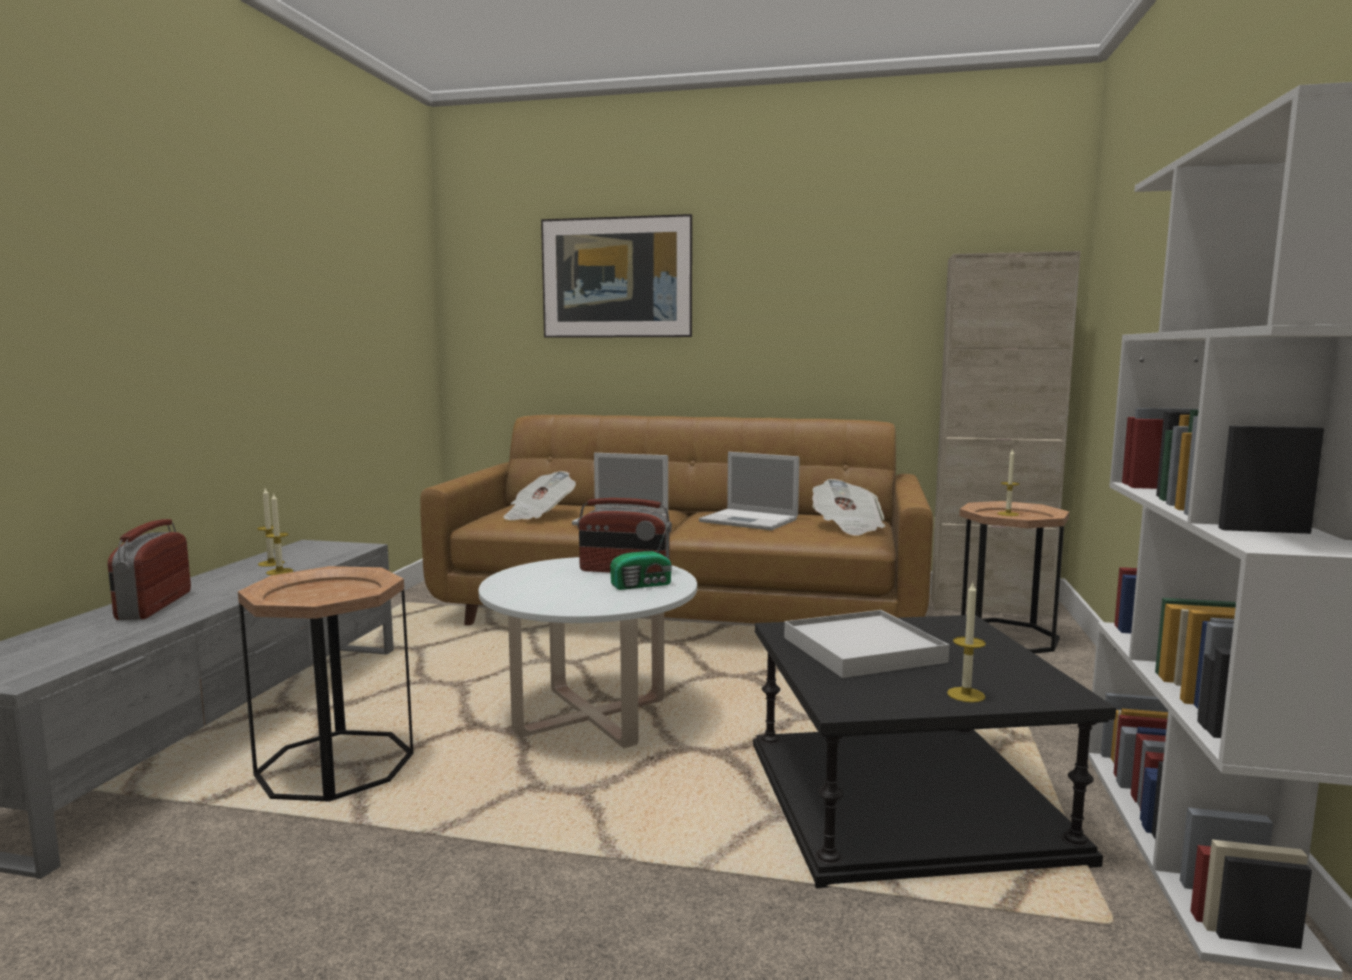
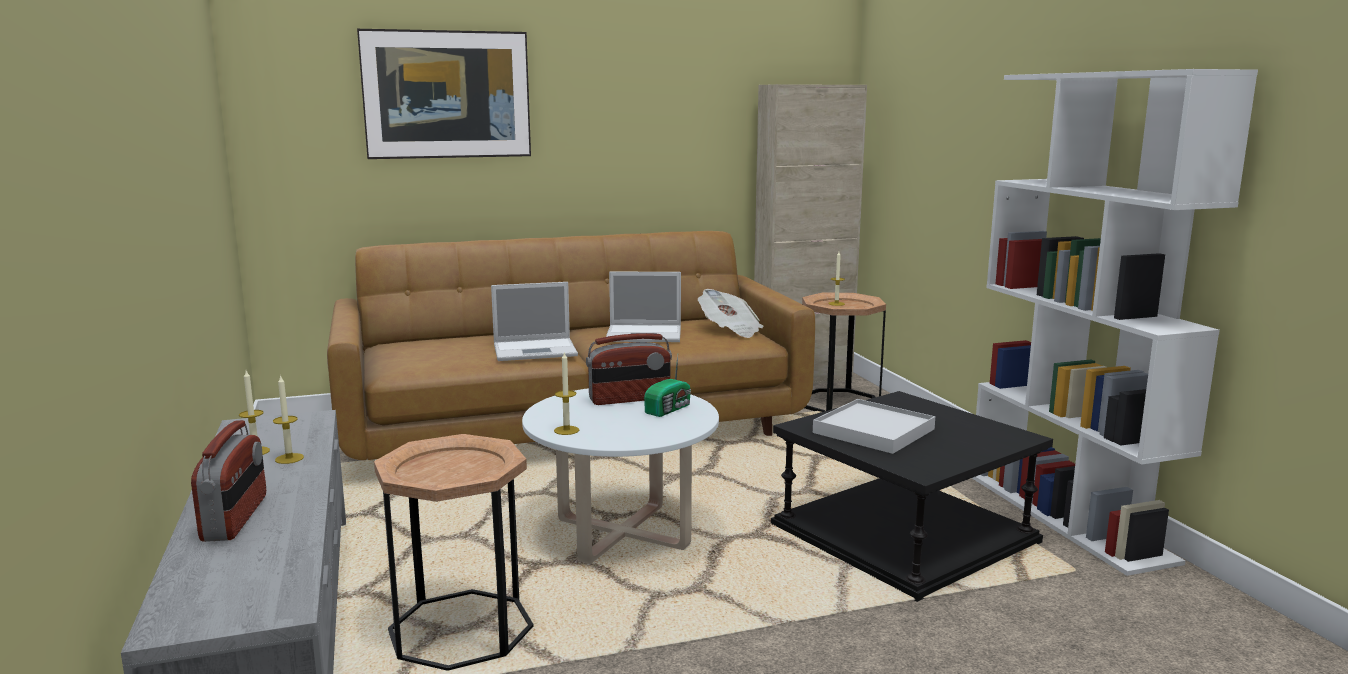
camera: 30 degrees left, 5 degrees up
(153, 606) = (236, 518): radio -> radio turned 150 degrees counterclockwise
(539, 515) = (442, 355): newspaper -> none
(966, 695) = (974, 448): candle -> candle (566, 430)

